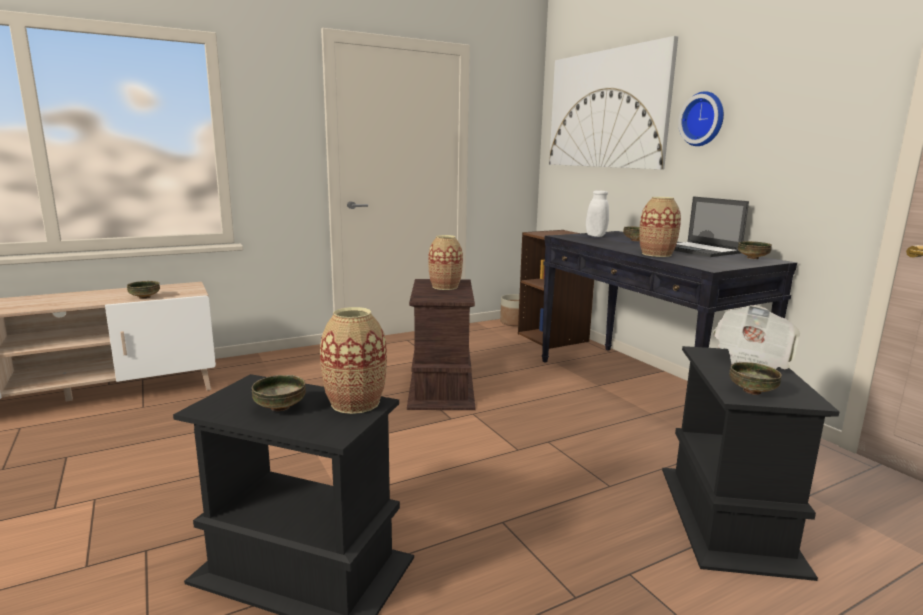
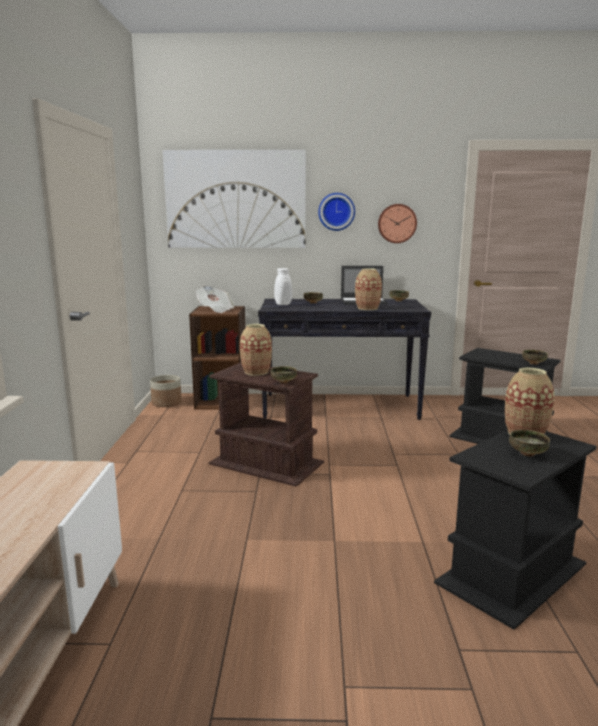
camera: 60 degrees left, 0 degrees up
(145, 297) = (62, 497): bowl -> bowl (283, 382)
(751, 359) = (489, 353): newspaper -> newspaper (215, 309)
(783, 135) = (397, 223): none -> wall clock

